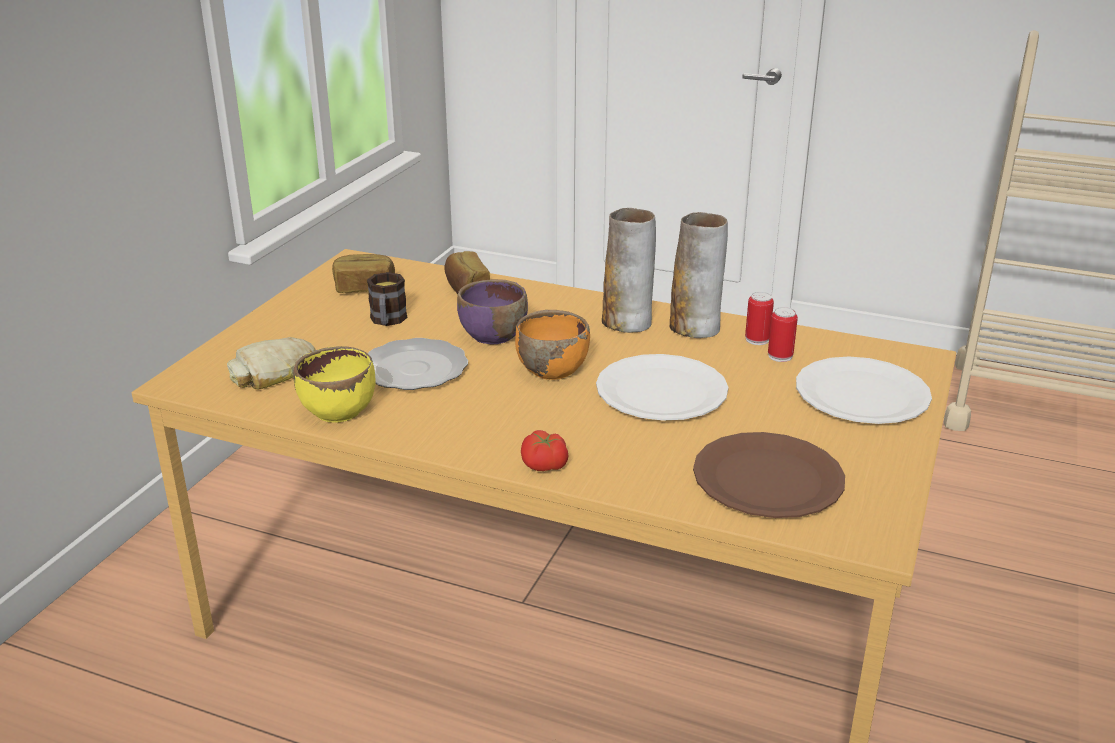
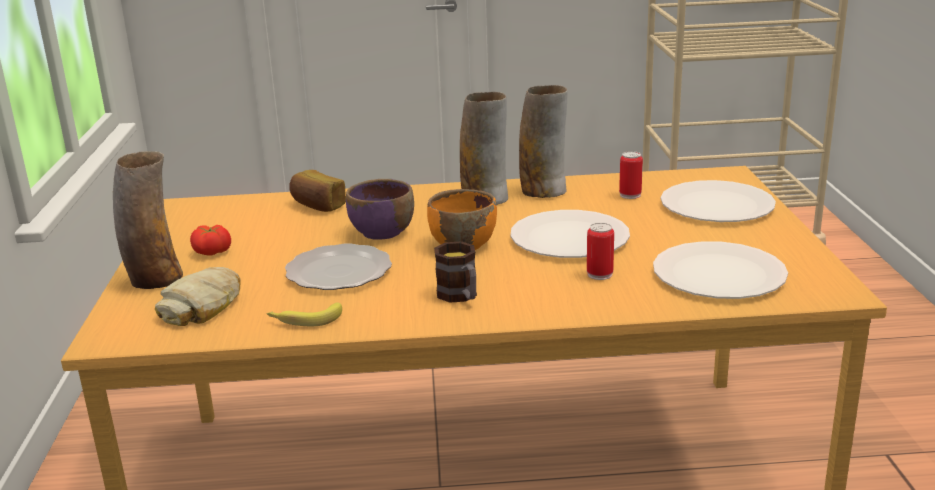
camera: 25 degrees left, 5 degrees down
(264, 333) = (155, 279): none -> vase
(339, 411) = (305, 320): yellow bowl -> banana
(364, 288) = (217, 223): bread -> none
(387, 321) = (270, 243): mug -> mug (460, 296)
(544, 465) = (538, 311): tomato -> tomato (212, 252)
(757, 339) = (600, 188): can -> can (599, 274)
(767, 478) = (718, 274): brown plate -> white plate

